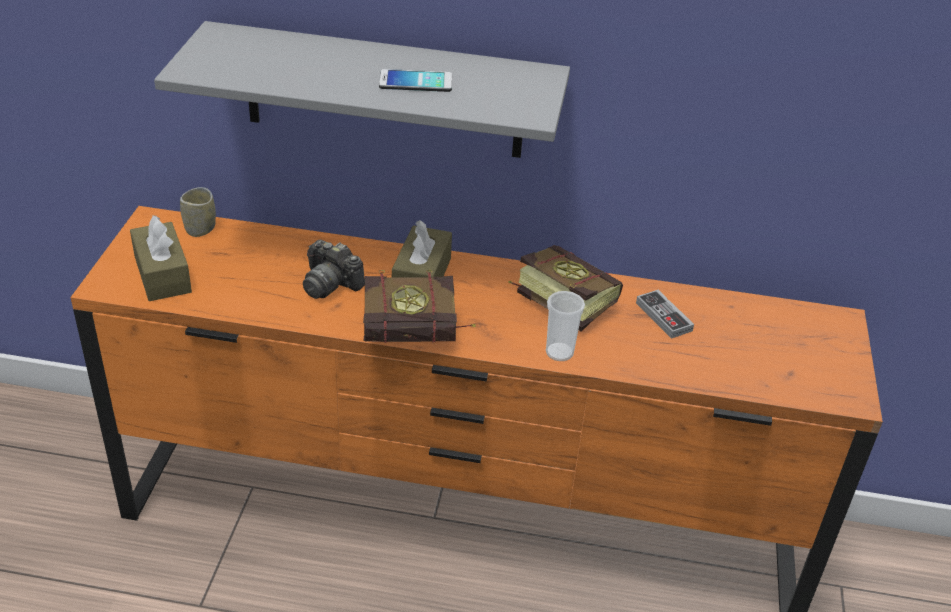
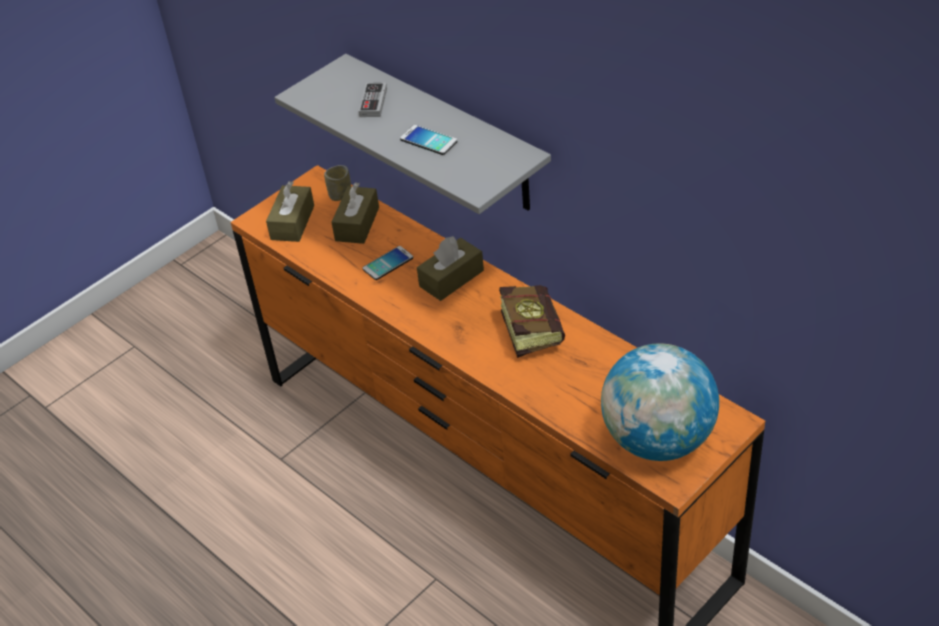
camera: 40 degrees right, 5 degrees up
(251, 253) = (357, 224): none -> brown tissue box
(330, 284) = (388, 263): camera -> phone
(420, 337) = (411, 323): book -> none
(559, 352) = (493, 368): cup -> none
(663, 317) = (594, 368): game controller -> game controller (373, 102)
(794, 363) = (657, 440): none -> globe

